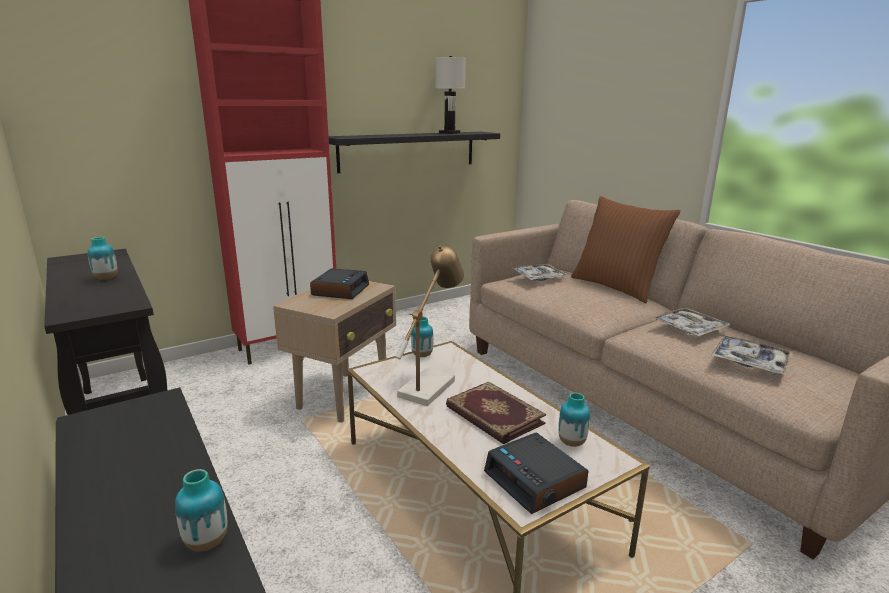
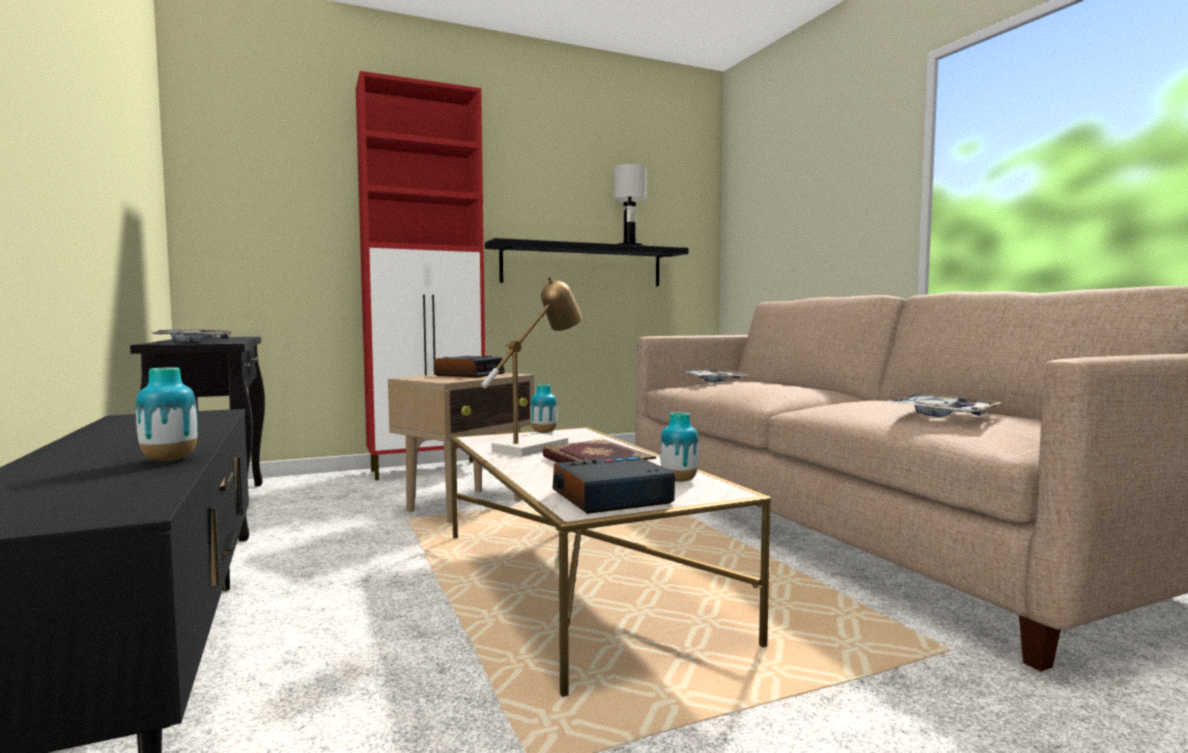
camera: 10 degrees right, 15 degrees down
(106, 278) = (221, 339): vase -> none
(535, 481) = (610, 498): alarm clock -> alarm clock turned 90 degrees clockwise
(616, 287) = (806, 385): brown pillow -> none
(689, 328) = (878, 401): tray -> tray (193, 342)

